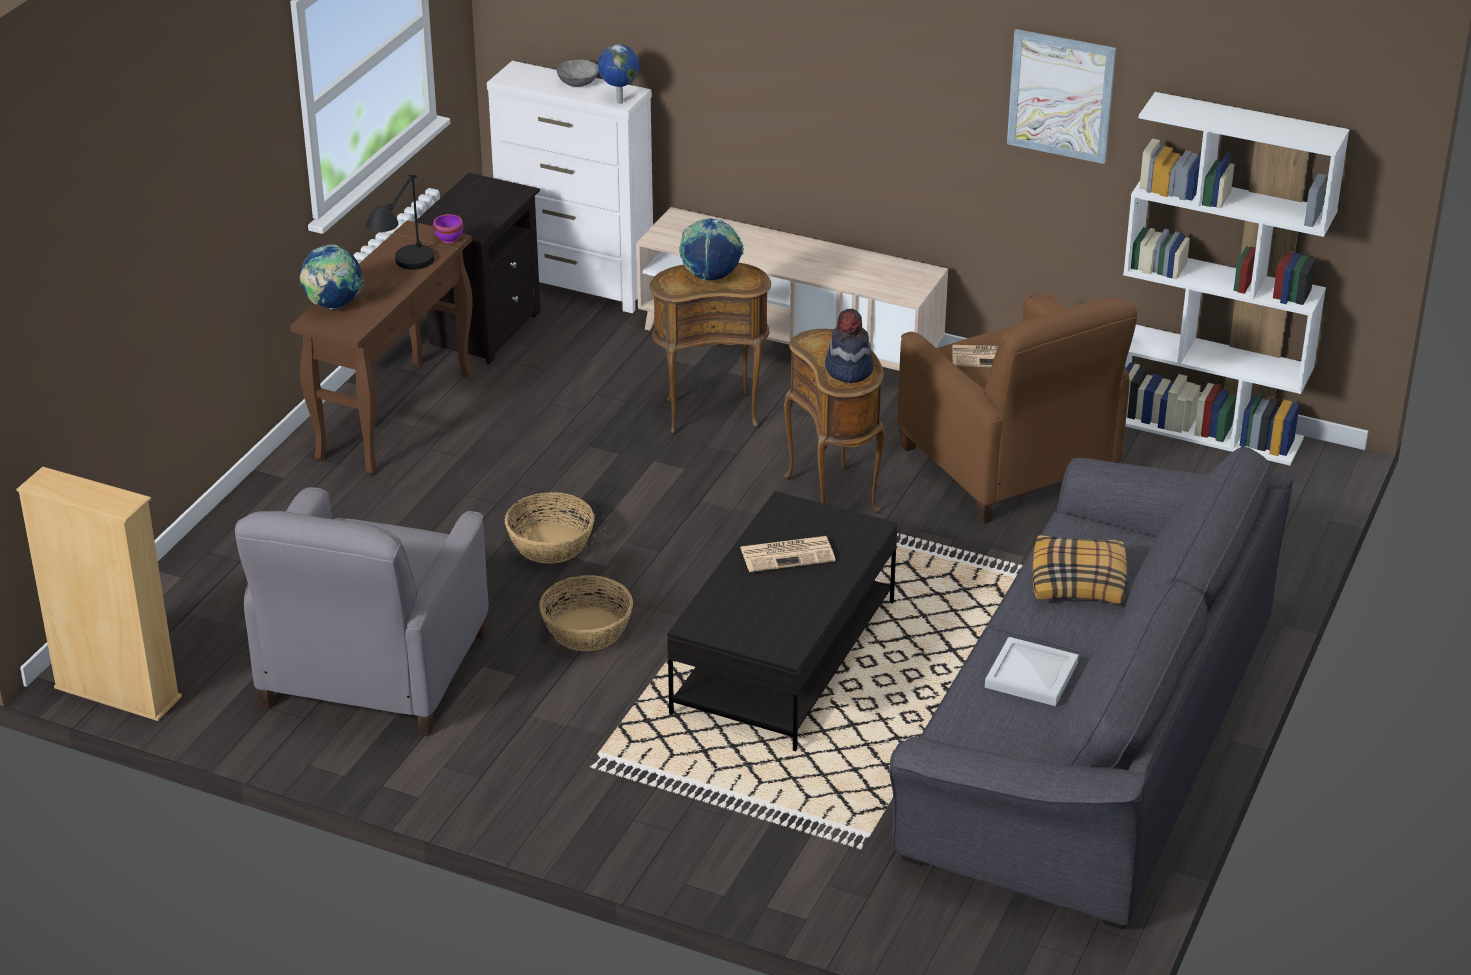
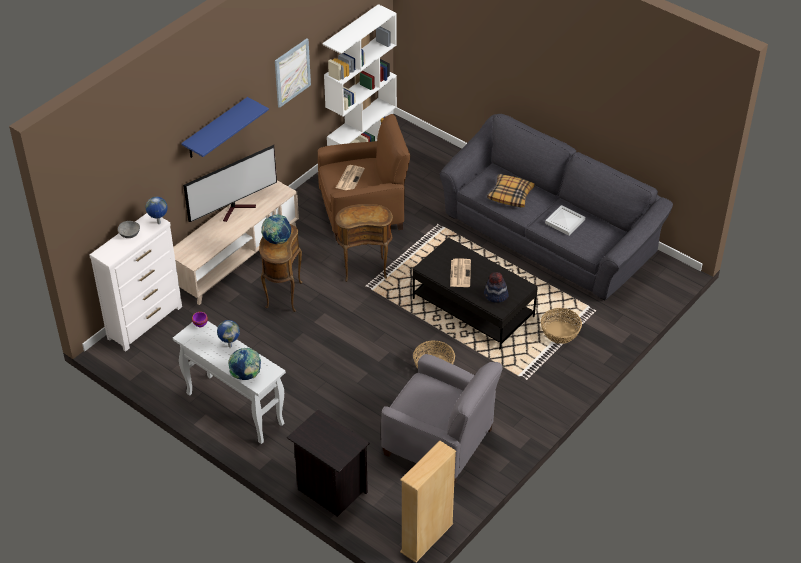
camera: 75 degrees left, 10 degrees up
(395, 415) = (234, 408): brown console table -> white console table
(404, 277) = (230, 345): black table lamp -> globe
(483, 329) = (169, 364): black nightstand -> black nightstand (330, 490)
(550, 544) = (365, 368): basket -> basket (560, 333)
(827, 253) = (237, 209): none -> television
(839, 57) = (216, 129): none -> blue shelf
(848, 369) = (373, 213): hat -> hat (495, 295)

